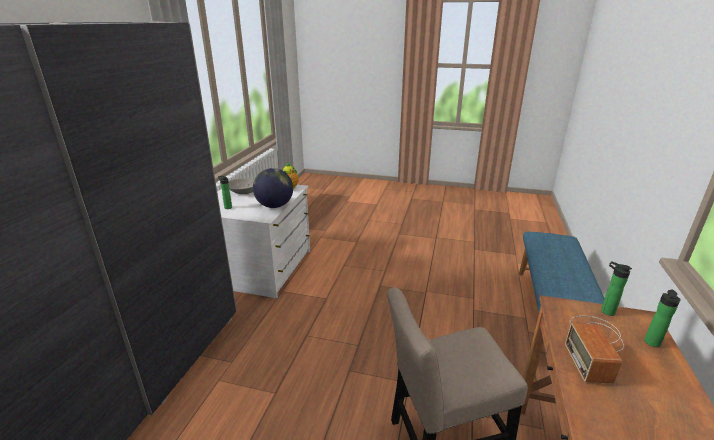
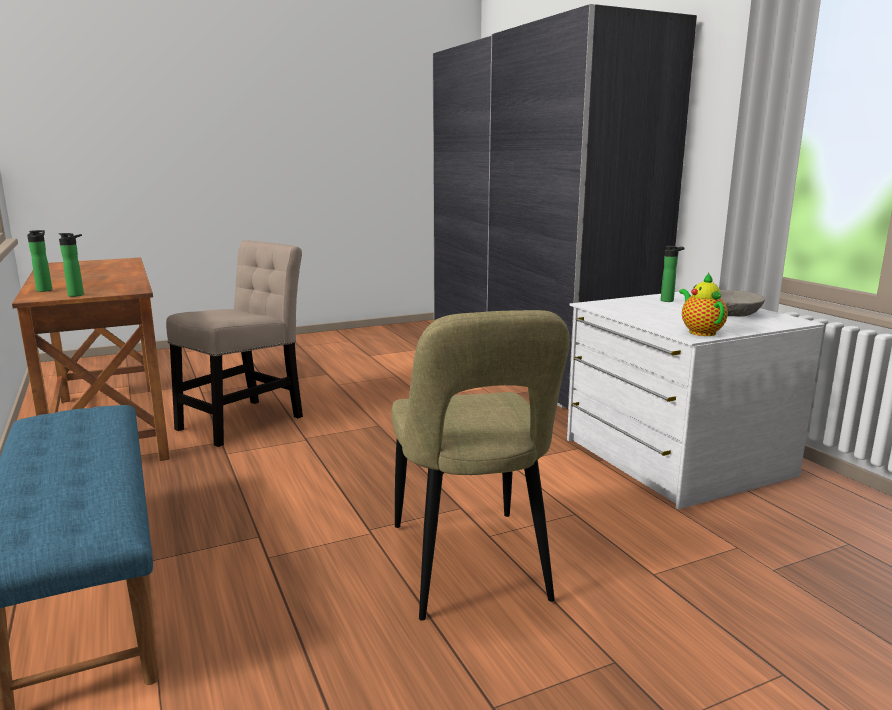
camera: 140 degrees right, 10 degrees down
(274, 206) = (626, 313): globe -> none
(405, 264) = (470, 568): none -> beige chair
(595, 346) = (106, 283): radio -> none

